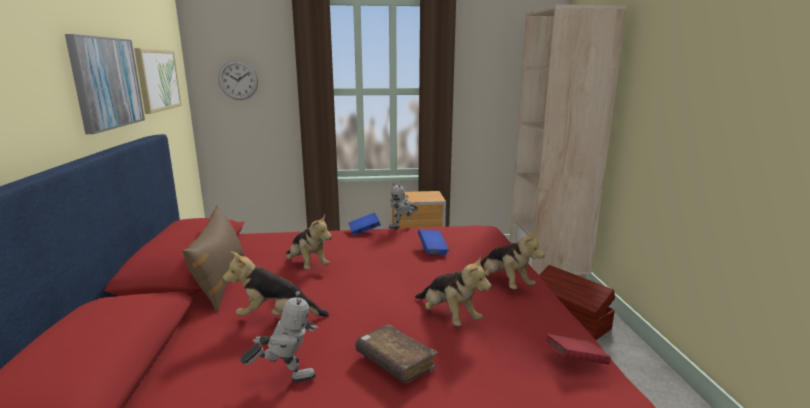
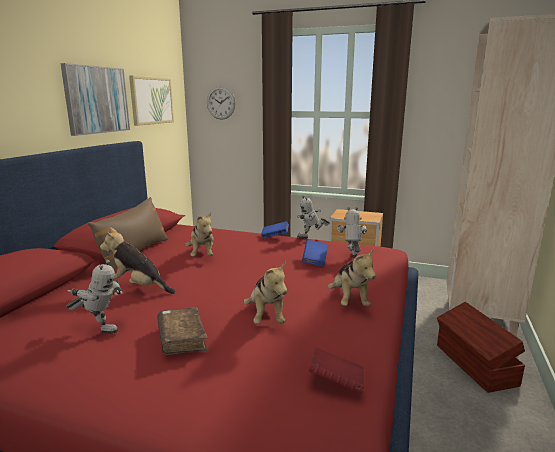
camera: 25 degrees right, 0 degrees up
(463, 241) = (351, 258): none -> toy robot

